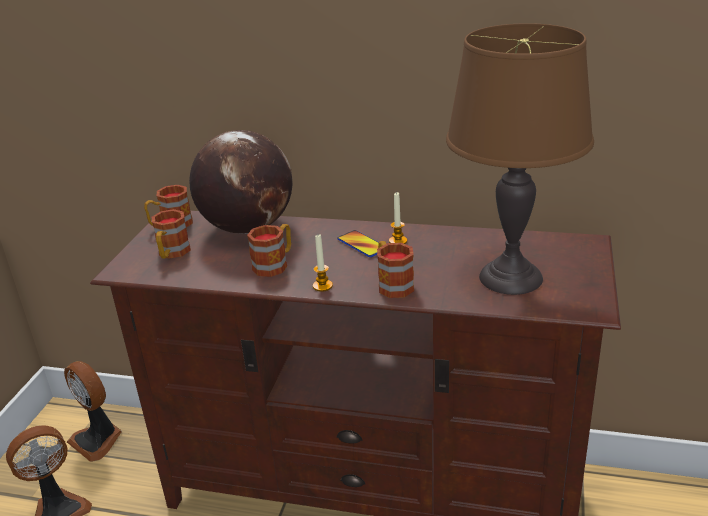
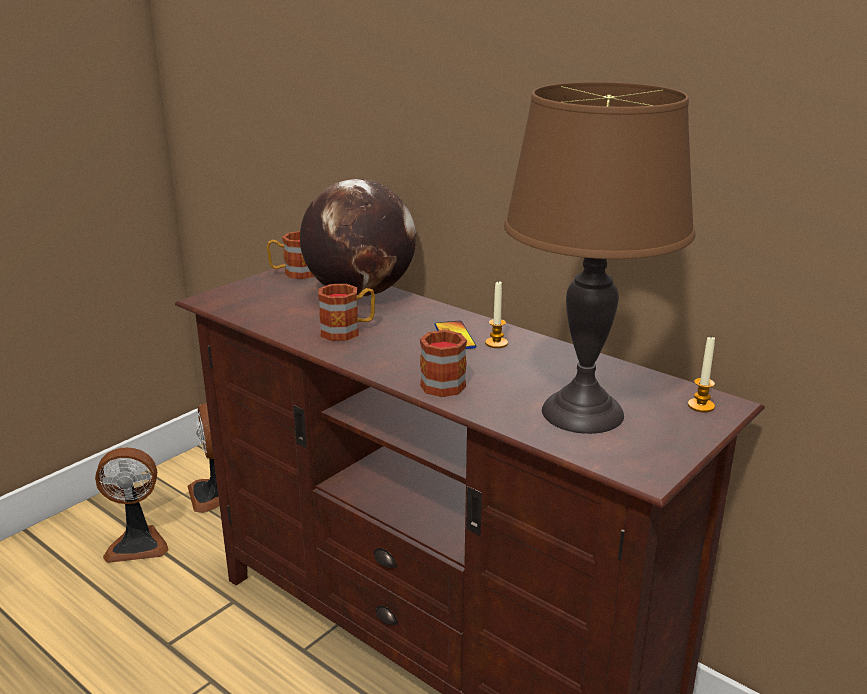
camera: 25 degrees right, 5 degrees down
(172, 253) = (266, 297): mug -> none
(322, 286) = (371, 363): candle -> candle (701, 406)

